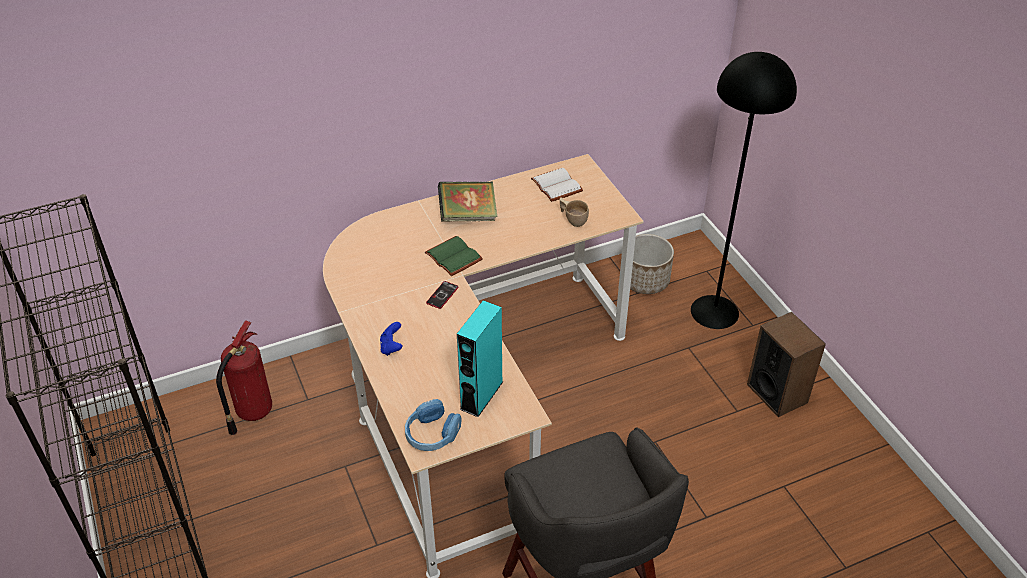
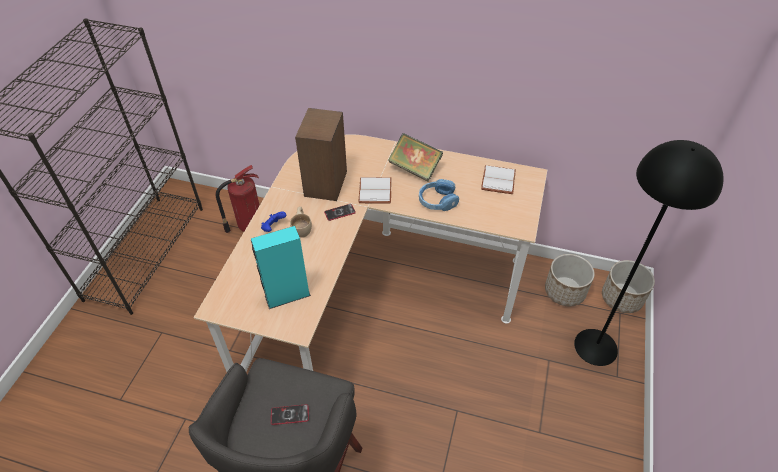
camera: 40 degrees right, 5 degrees up
(432, 434) = (231, 301): blue headphones -> blue headphones (437, 201)
(455, 257) = (376, 191): green book -> white book
(572, 219) = (483, 210): beige cup -> beige cup (302, 228)
(597, 486) = (289, 415): none -> phone
(696, 257) = (622, 298): none -> planter
(777, 393) = (585, 441): speaker -> speaker (326, 183)

